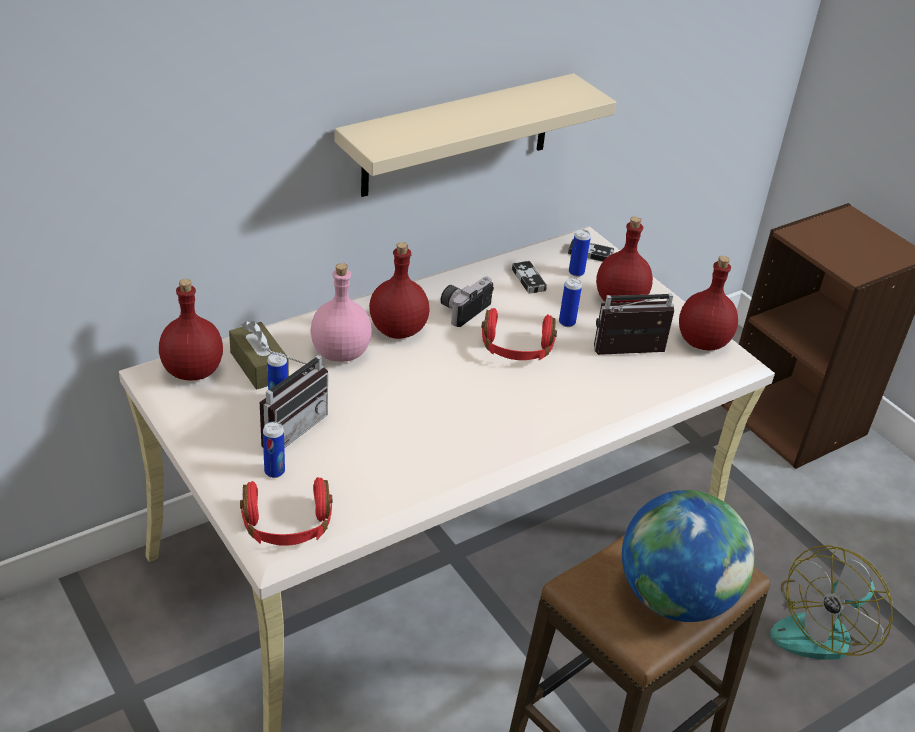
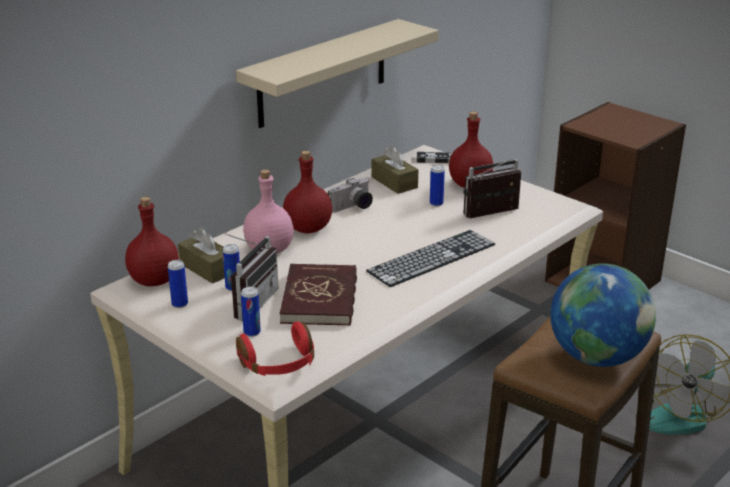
camera: 10 degrees left, 10 degrees down
(372, 439) = (320, 299): none -> red book
(463, 309) = (352, 208): camera -> camera turned 150 degrees counterclockwise
(516, 349) = (405, 225): red headphones -> none
(528, 279) = (394, 182): game controller -> brown tissue box
(529, 405) = (432, 258): none -> keyboard
(576, 272) = (428, 172): can -> can (179, 304)
(703, 341) = (543, 198): red bottle -> none

